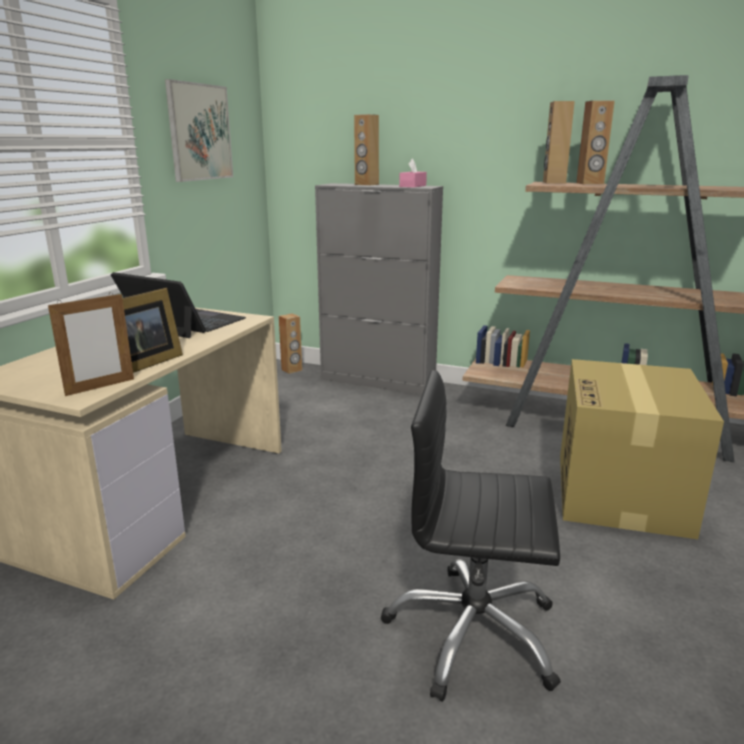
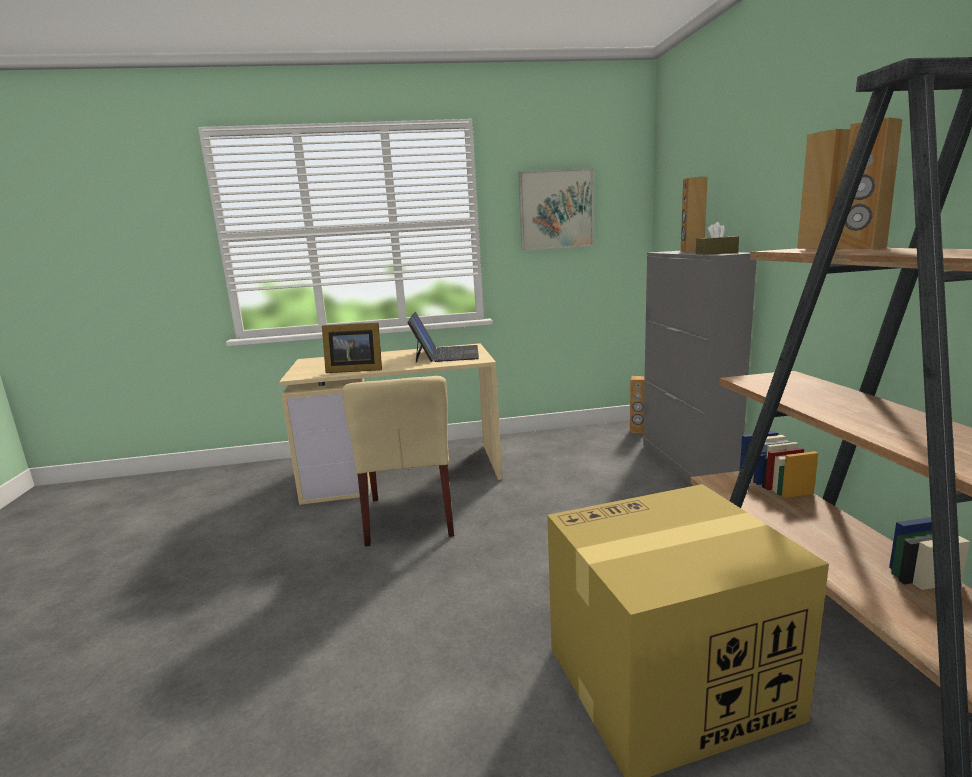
camera: 60 degrees right, 5 degrees down
(100, 387) = (313, 374): picture frame -> none
(280, 523) = (410, 517): none -> beige chair
(412, 186) = (716, 253): pink tissue box -> brown tissue box
(473, 633) = (332, 643): black office chair -> none

